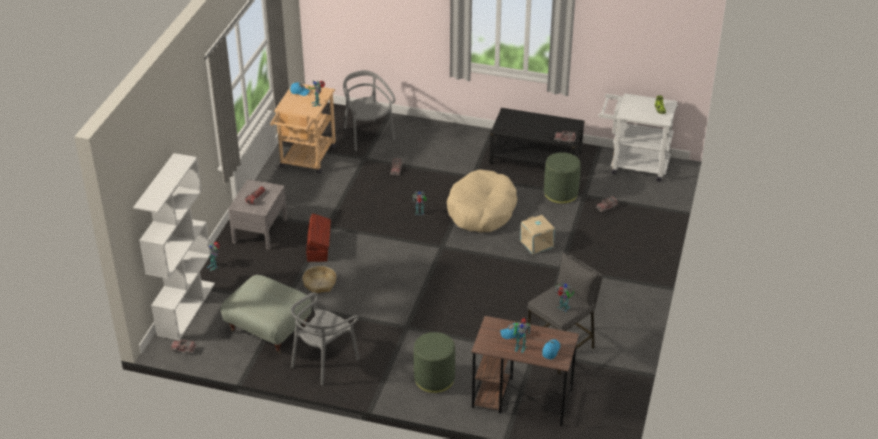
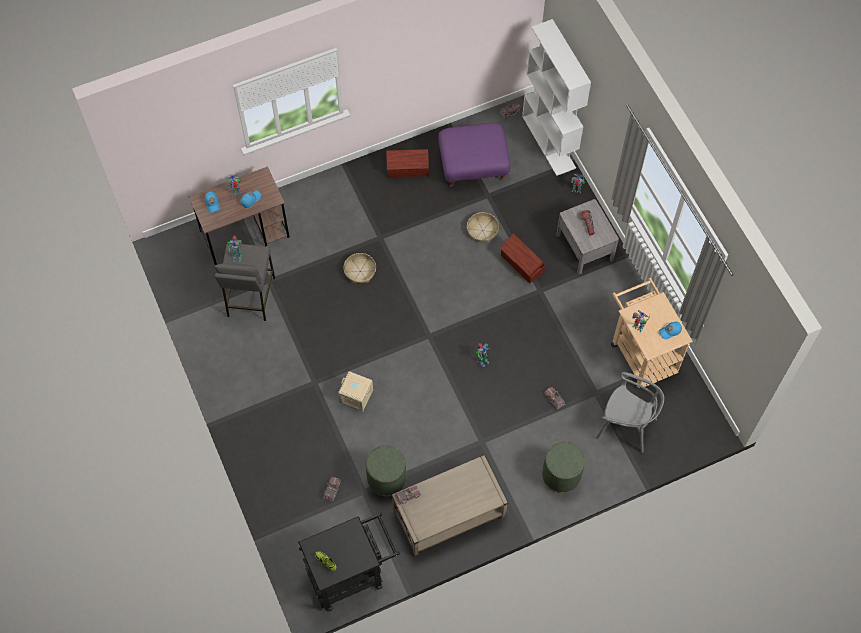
camera: 140 degrees right, 25 degrees up
(268, 330) = (473, 166): grey ottoman -> purple ottoman
(324, 361) = (408, 169): grey chair -> brown storage box
(434, 378) = (319, 208): green ottoman -> green ottoman (561, 475)
(449, 314) = (360, 271): none -> basket
(481, 210) = (435, 402): beige dog bed -> none
(535, 158) = (449, 513): black coffee table -> beige coffee table
(633, 165) = (351, 574): white cart -> black cart

